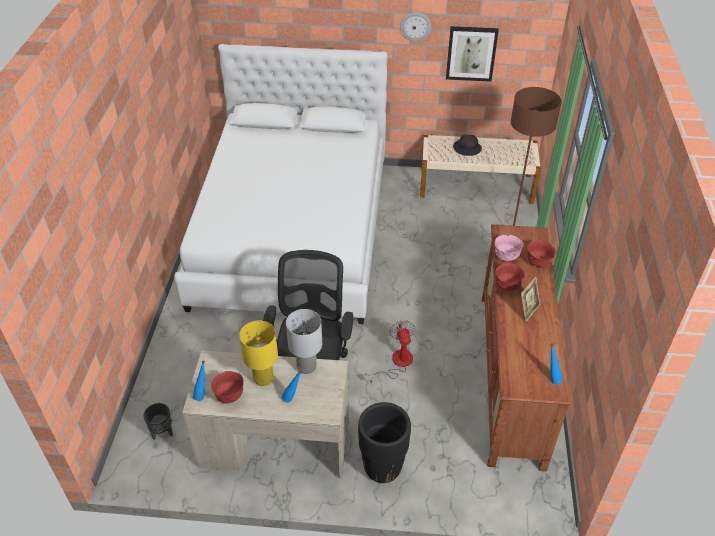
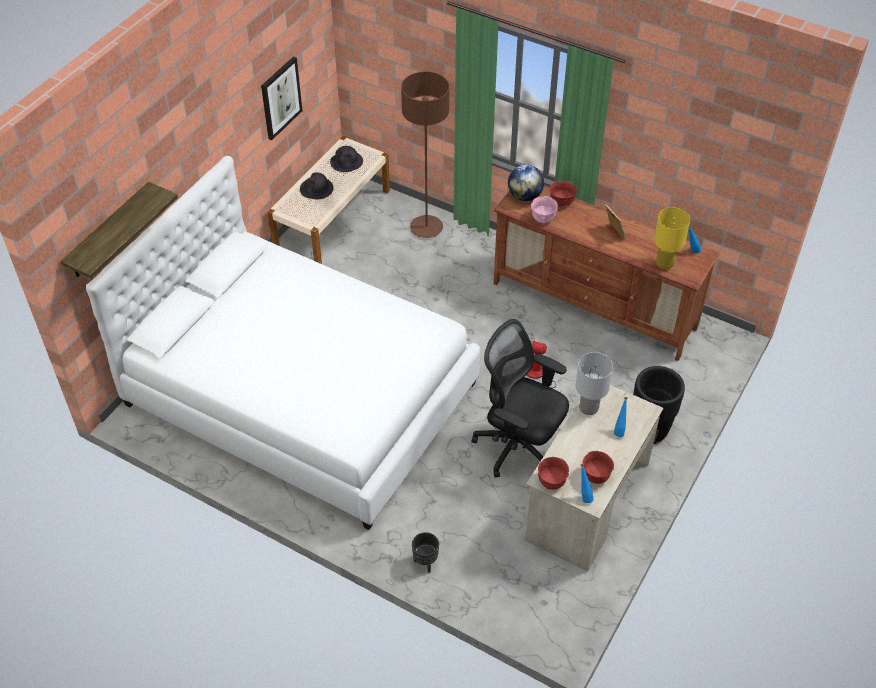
camera: 65 degrees left, 5 degrees up
(162, 432) = (530, 592): black planter -> black planter (425, 563)
(257, 24) = (109, 232): none -> shelf
(264, 380) = (588, 445): yellow table lamp -> yellow table lamp (664, 264)
(415, 26) = (236, 109): wall clock -> none
(507, 286) = (579, 233): red bowl -> red bowl (552, 482)
(510, 152) = (347, 162): none -> black hat
(524, 237) = (524, 196): none -> globe

